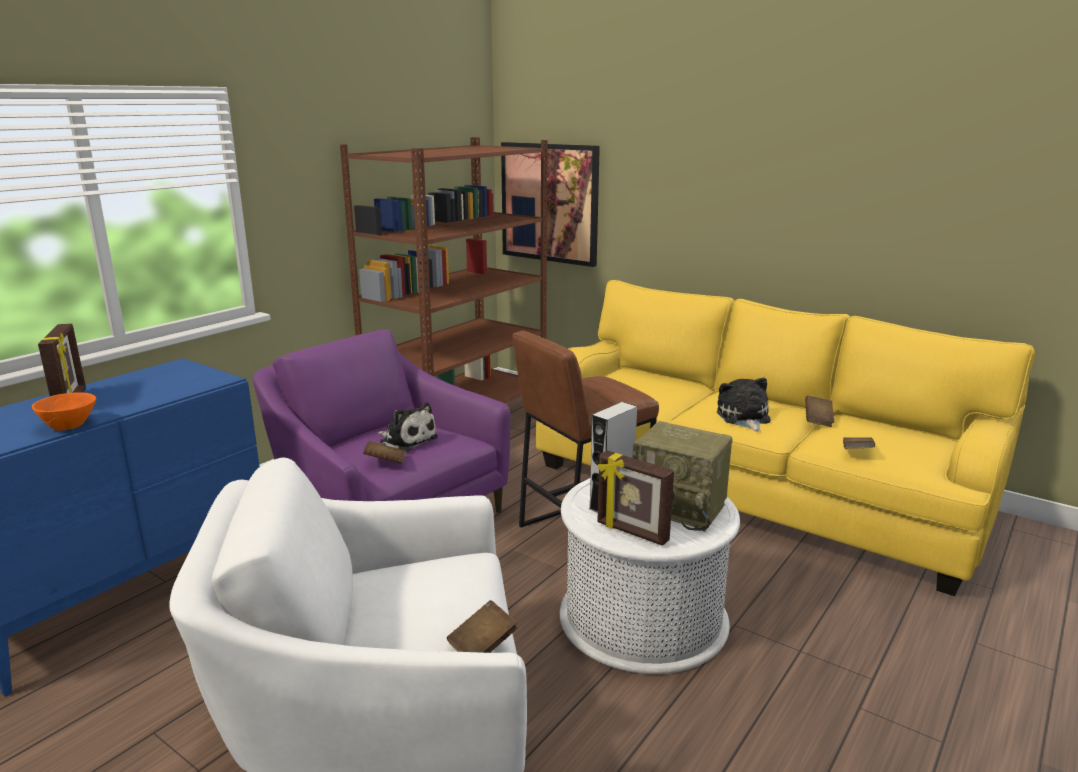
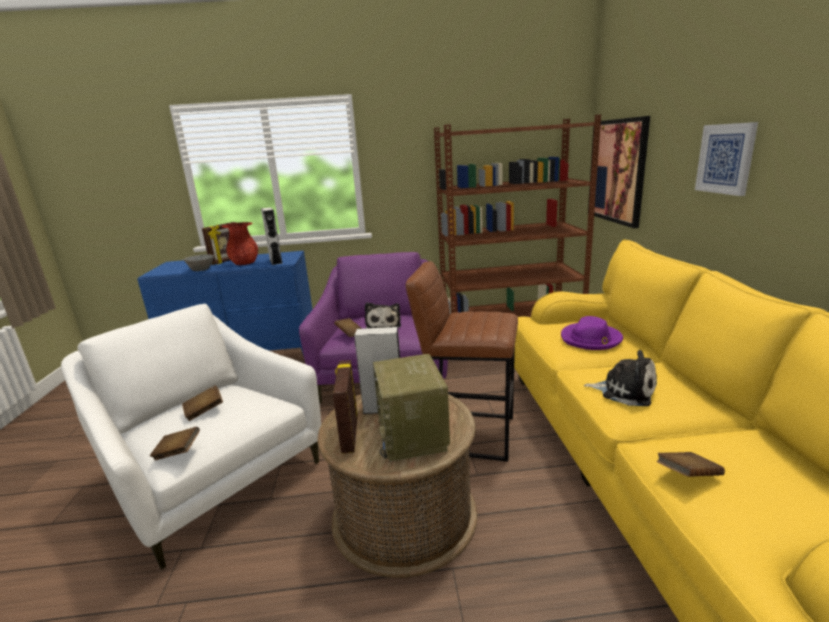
camera: 50 degrees right, 0 degrees up
(71, 425) = (202, 270): orange bowl -> grey bowl
(132, 397) = (244, 263): none -> red vase
(192, 382) = (276, 261): none -> grey speaker
(643, 617) = (404, 515): white coffee table -> brown coffee table
(648, 388) = (591, 339): none -> purple hat
(709, 196) = (726, 158): none -> picture
(743, 418) = (624, 391): plush toy -> plush toy turned 75 degrees clockwise
(818, 420) = (714, 425): brown book -> brown book (204, 411)

